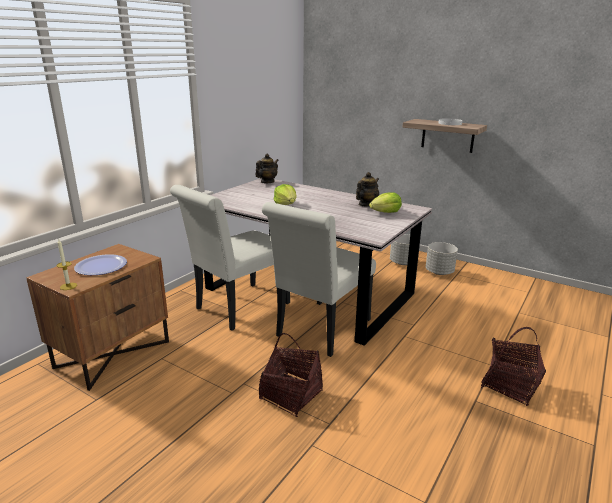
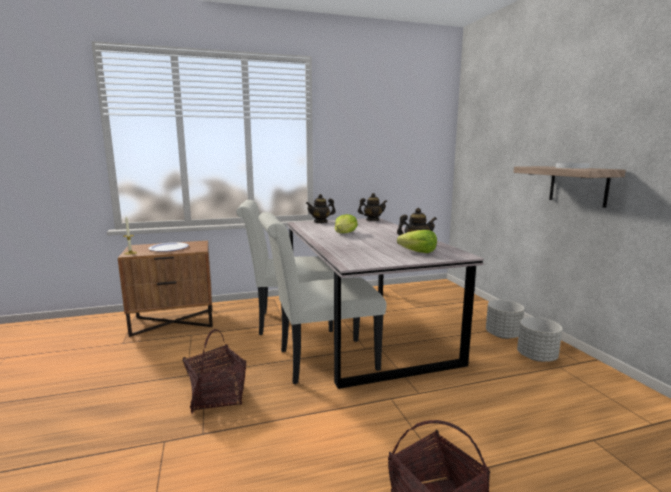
camera: 40 degrees right, 10 degrees down
(226, 193) = (320, 222): none -> teapot

